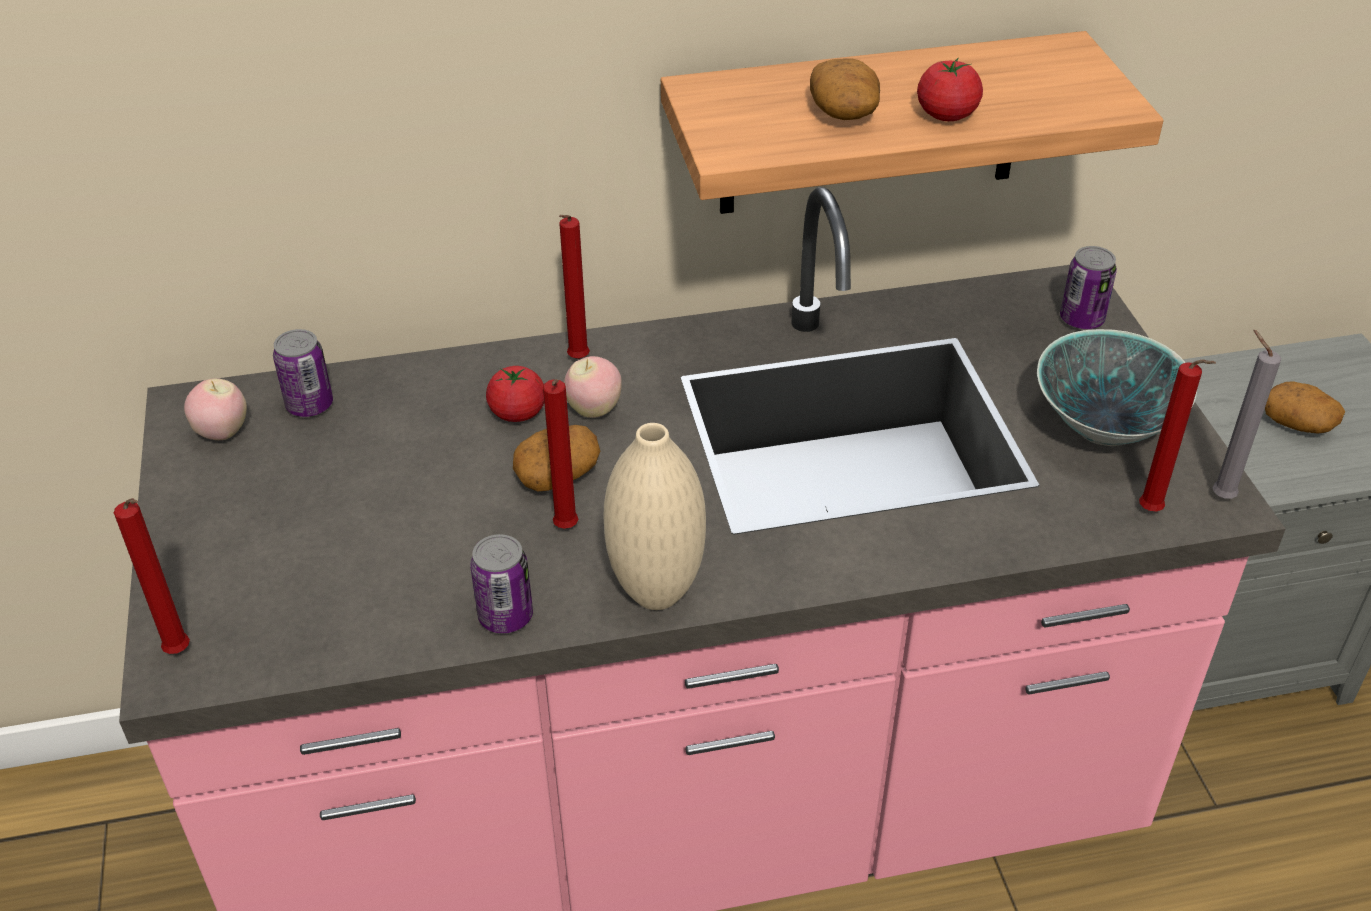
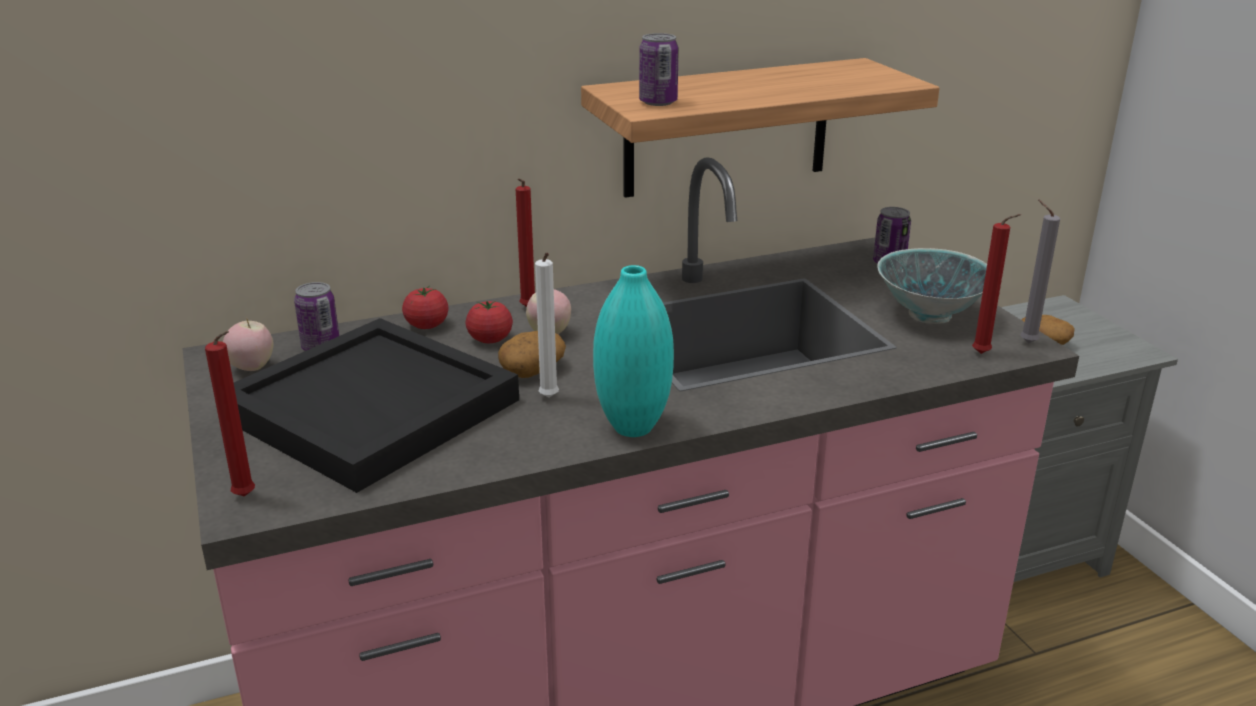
camera: 10 degrees left, 15 degrees down
(352, 521) = (374, 408): none -> black tray
(505, 616) = (516, 451): can -> can (658, 102)
(566, 530) = (549, 399): red candle -> white candle
(656, 593) = (633, 427): beige vase -> turquoise vase
(844, 113) = (720, 93): potato -> none
(946, 114) = (792, 90): tomato -> tomato (427, 325)

